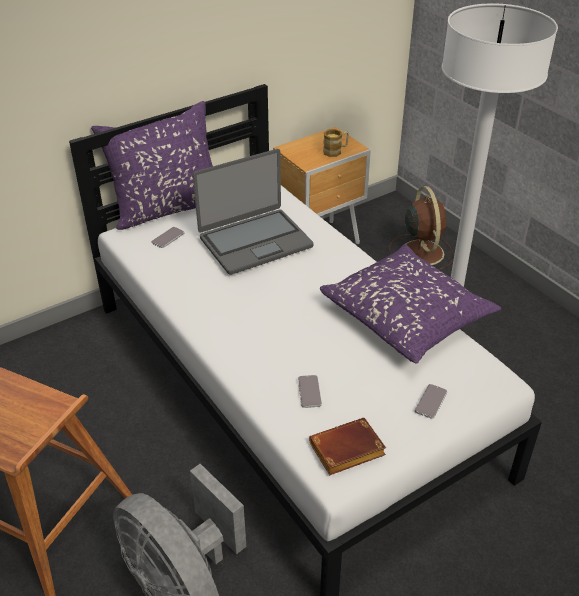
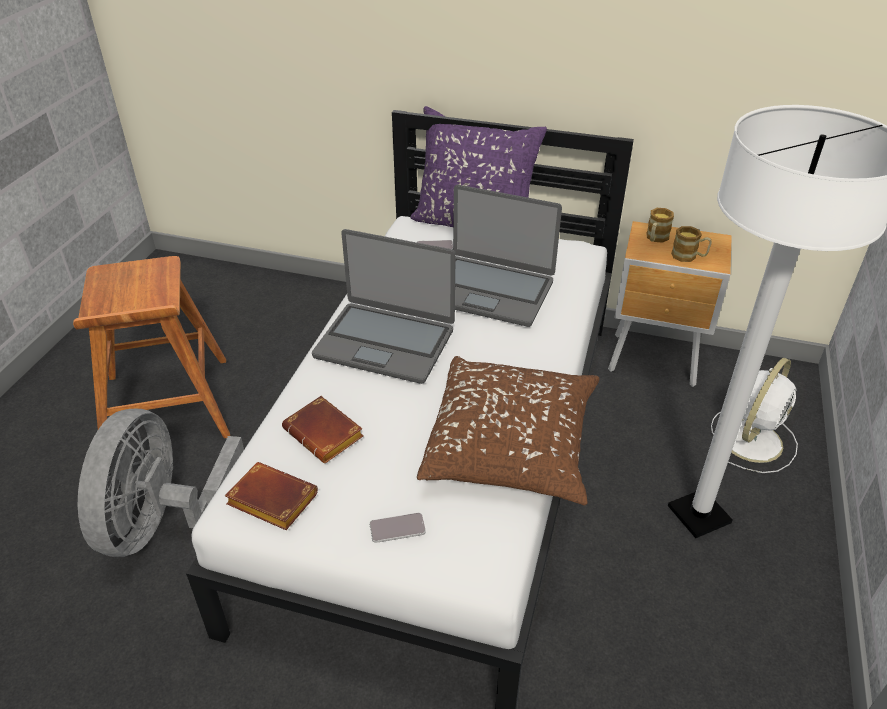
camera: 50 degrees right, 0 degrees up
(246, 316) = (385, 342): none -> laptop
(303, 151) = (655, 238): none -> mug
(309, 392) = (326, 434): phone -> brown book
(407, 316) = (511, 445): purple pillow -> brown pillow
(421, 251) = (752, 439): brown fan -> white fan

